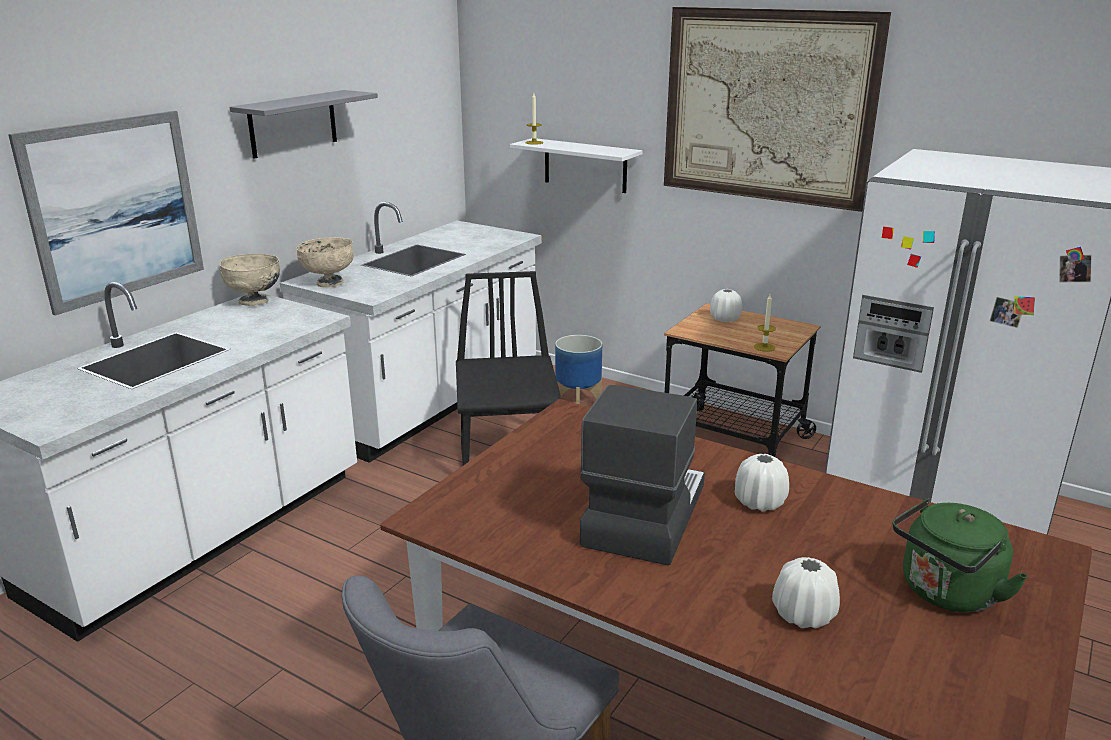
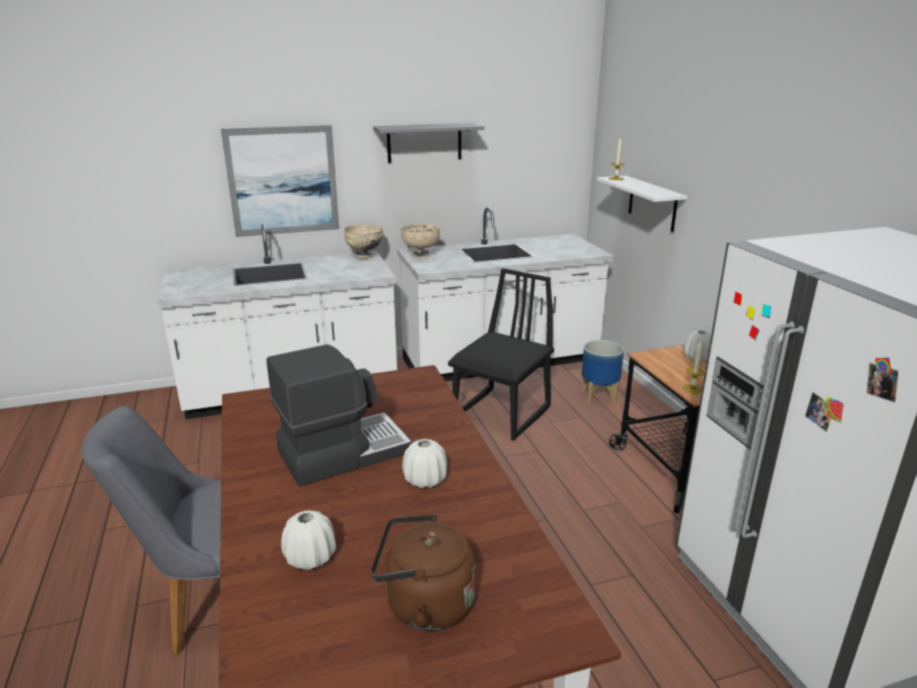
camera: 40 degrees right, 0 degrees up
(767, 107) = (775, 167): picture -> none
(946, 593) = (424, 605): green kettle -> brown kettle

